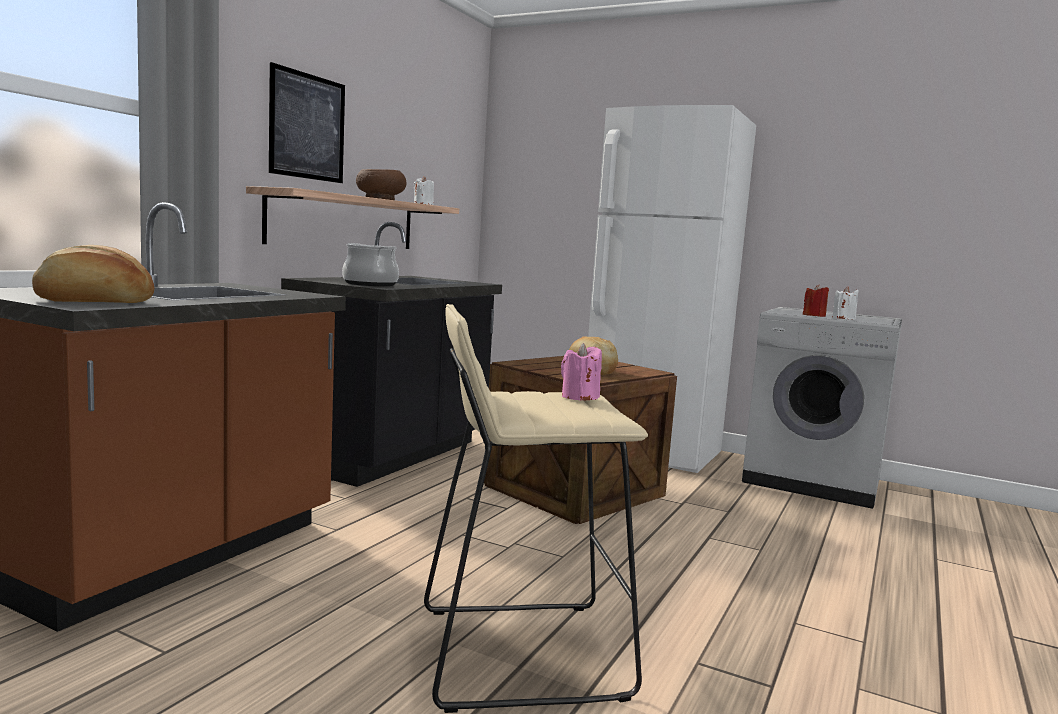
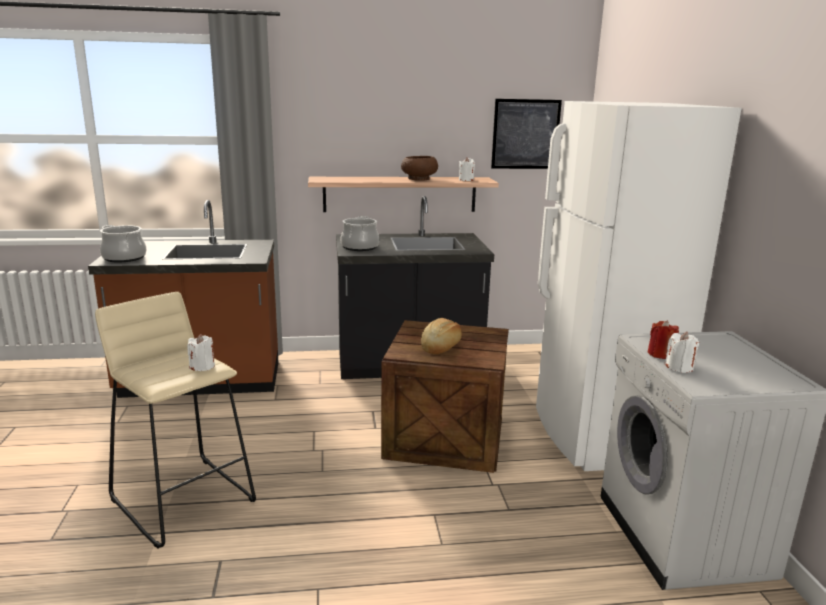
camera: 55 degrees right, 10 degrees up
(95, 301) = (124, 258): bread -> cooking pot
(307, 127) = (361, 131): picture -> picture (525, 134)
(579, 397) = (202, 366): pink candle -> white candle

